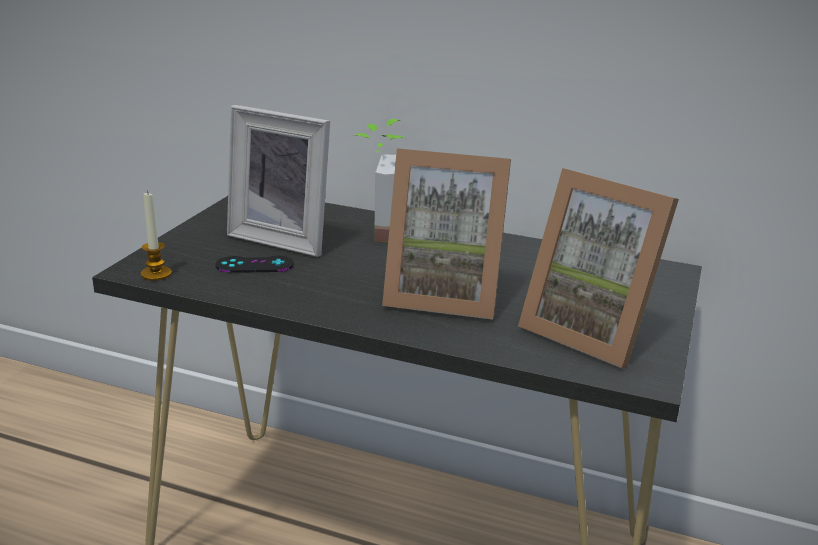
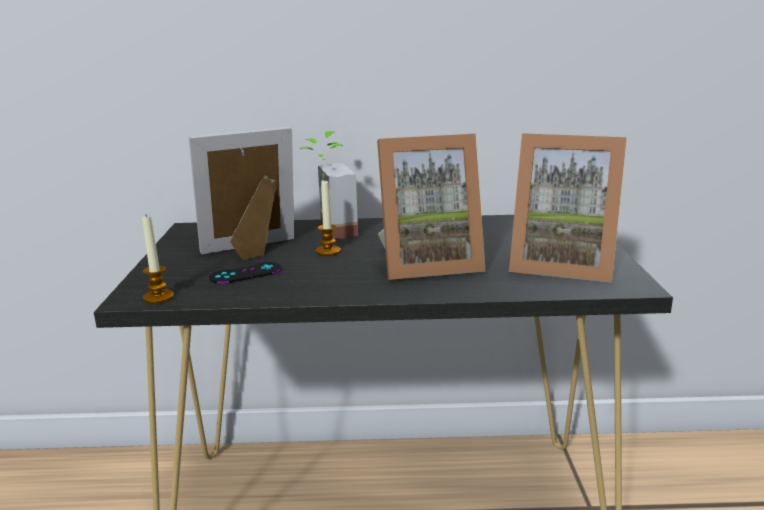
camera: 20 degrees left, 5 degrees down
(284, 239) = (253, 250): picture frame -> picture frame turned 150 degrees clockwise
(356, 256) = (328, 251): none -> candle

